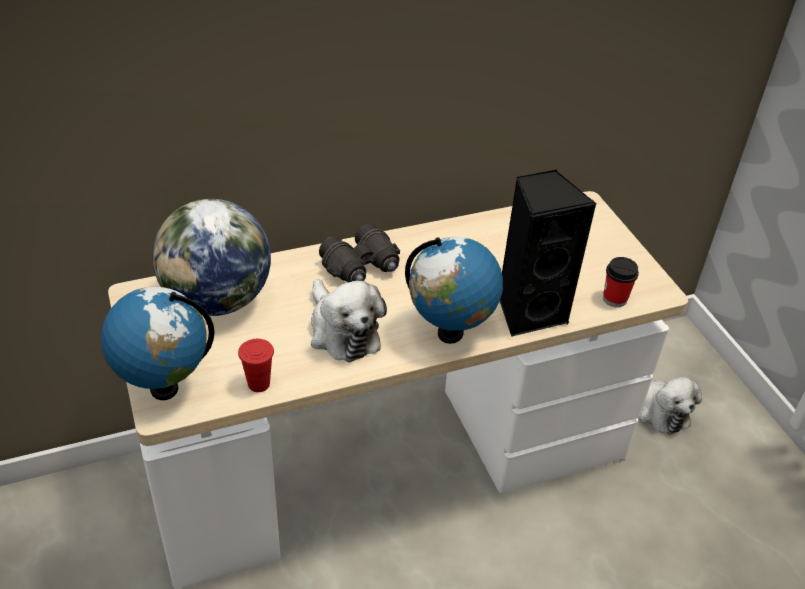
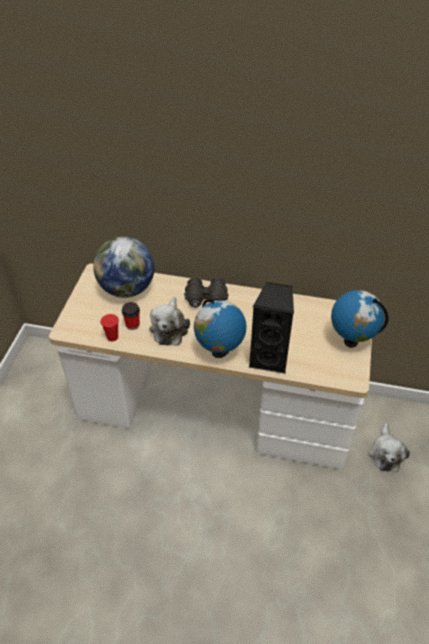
camera: 35 degrees right, 5 degrees up
(164, 387) = (73, 321): globe -> globe (351, 341)
(614, 299) = (324, 372): cup -> cup (132, 325)

